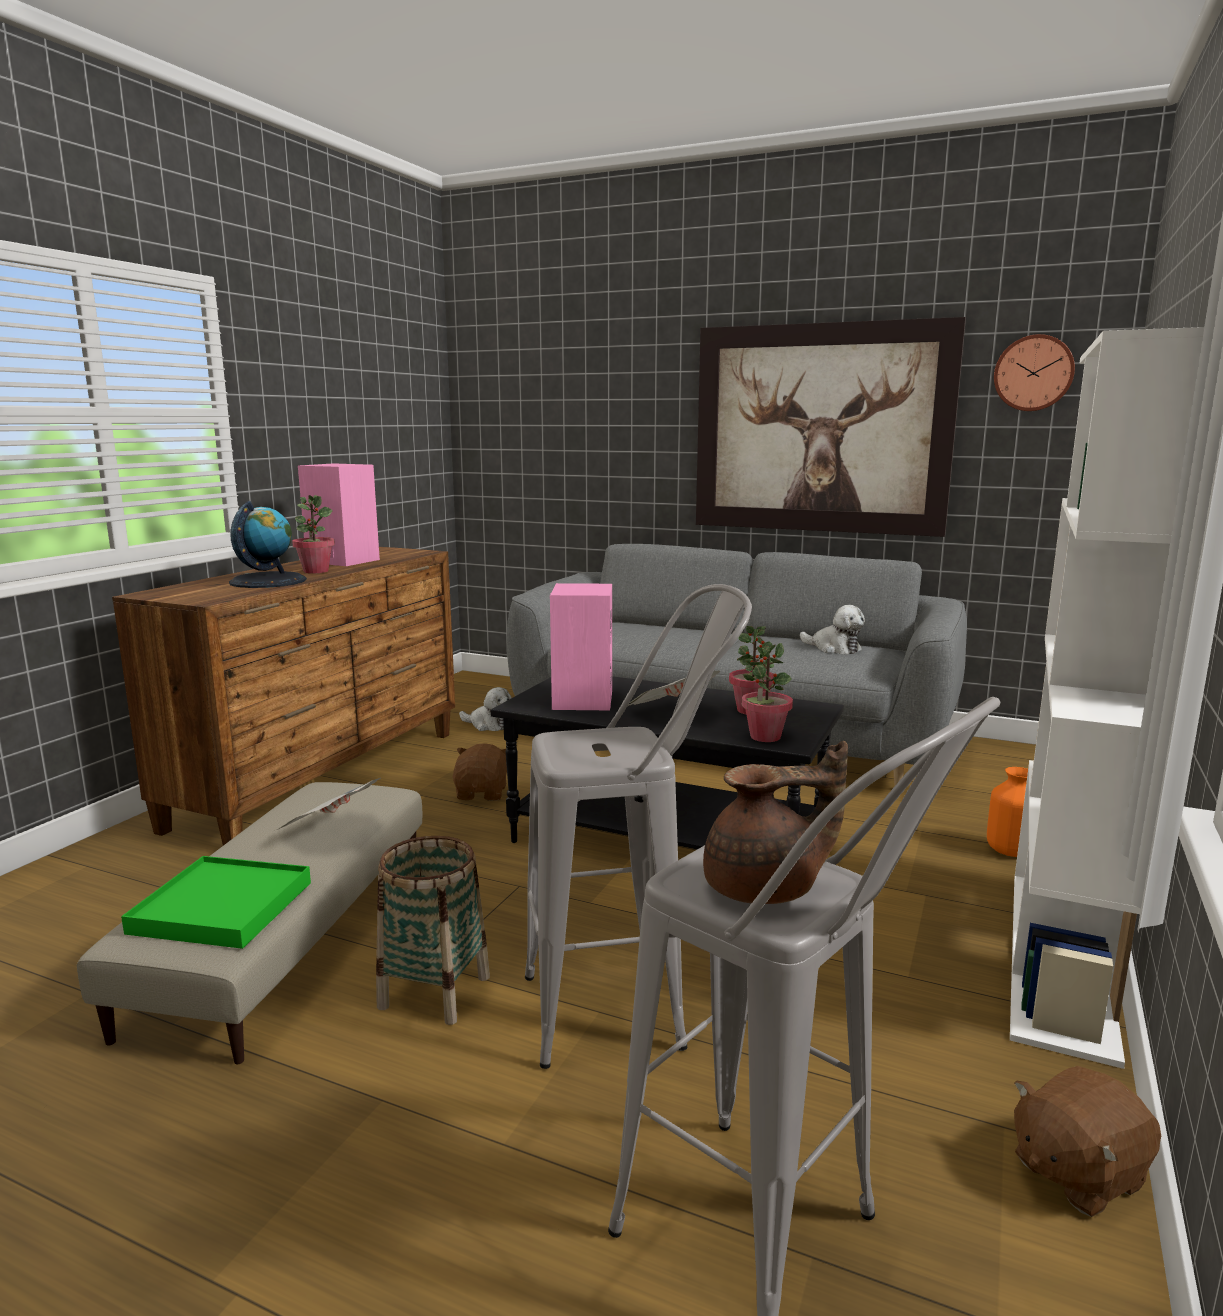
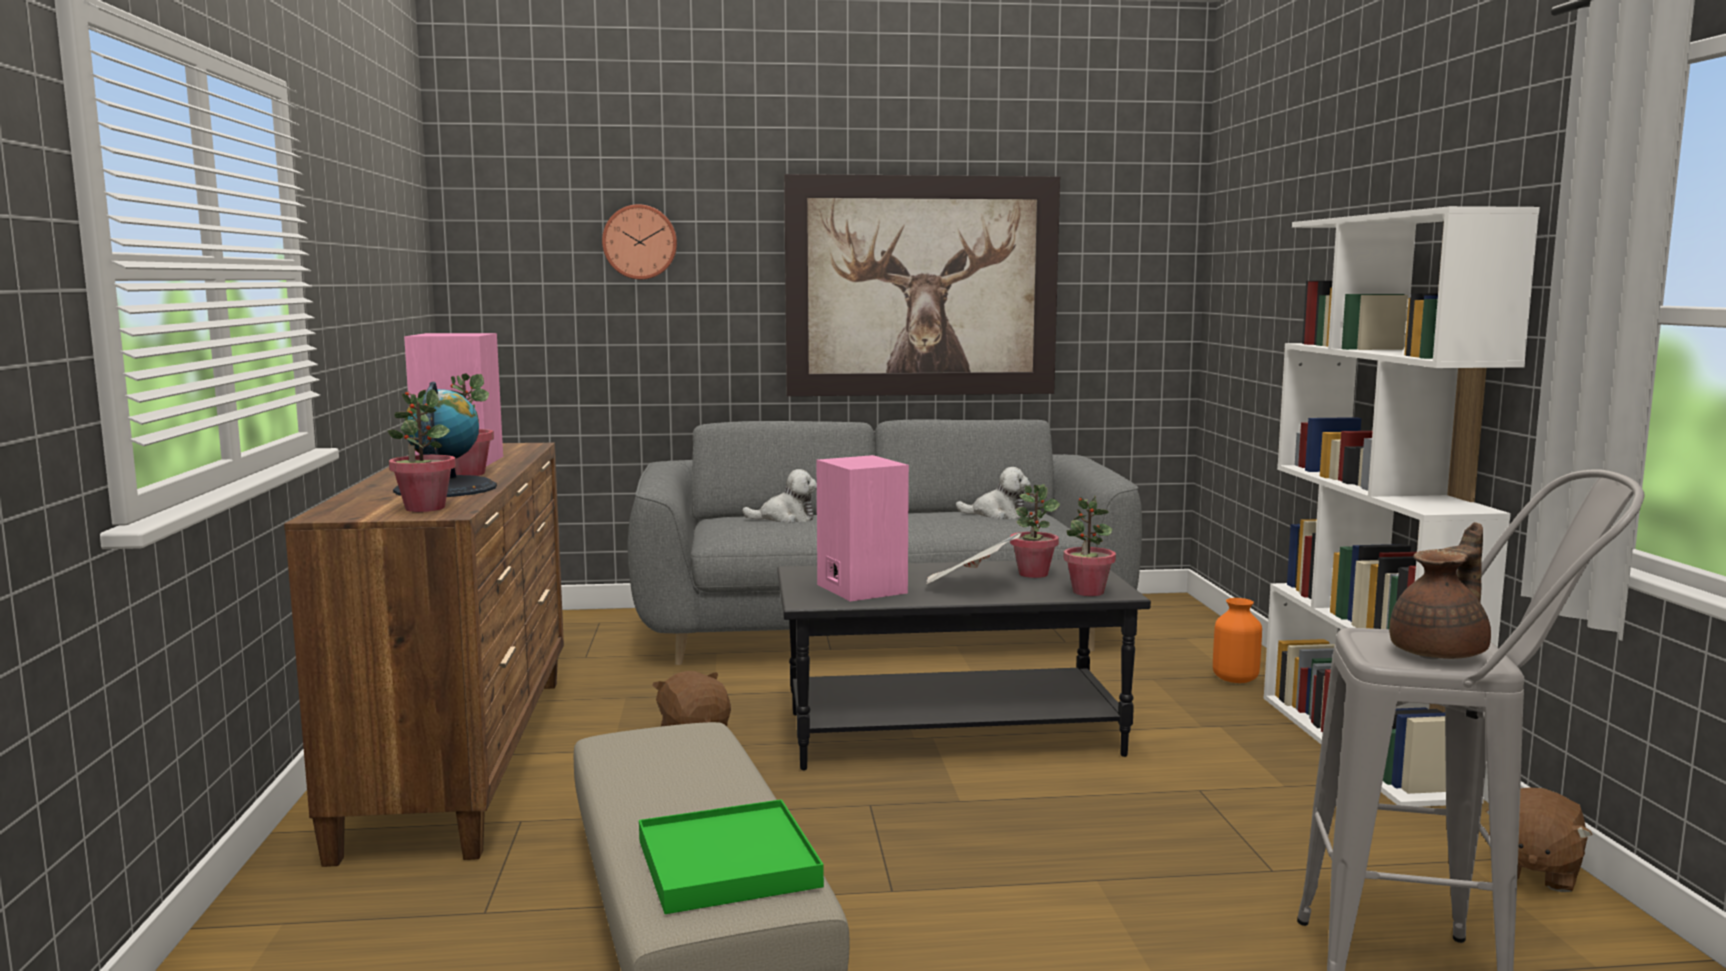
camera: 30 degrees left, 5 degrees down
(209, 595) = (424, 508): none -> potted plant
(330, 830) = (706, 773): newspaper -> none
(435, 991) = (929, 911): basket -> none
(488, 725) = (589, 665): plush toy -> plush toy (785, 518)
(631, 1008) = (1118, 869): grey stool -> none
(1033, 373) = (1121, 232): wall clock -> wall clock (640, 242)

